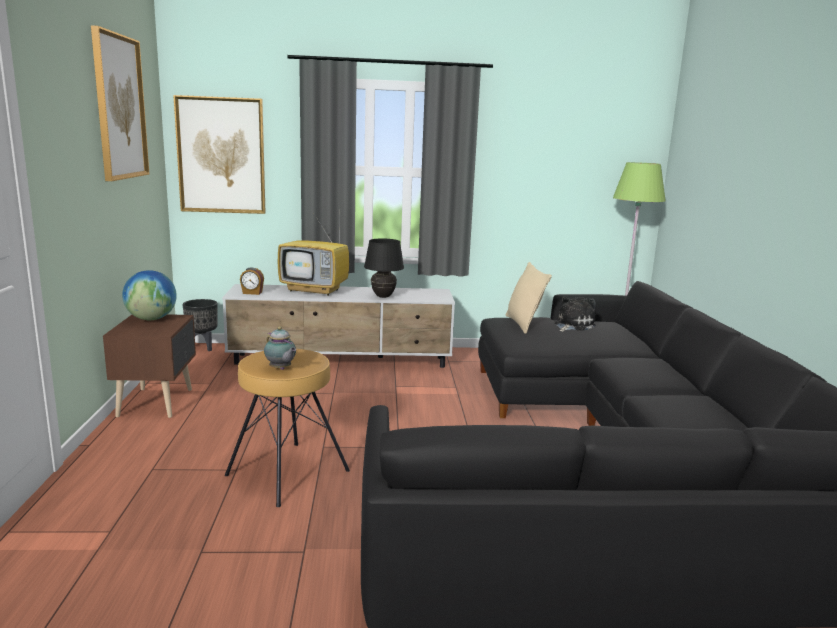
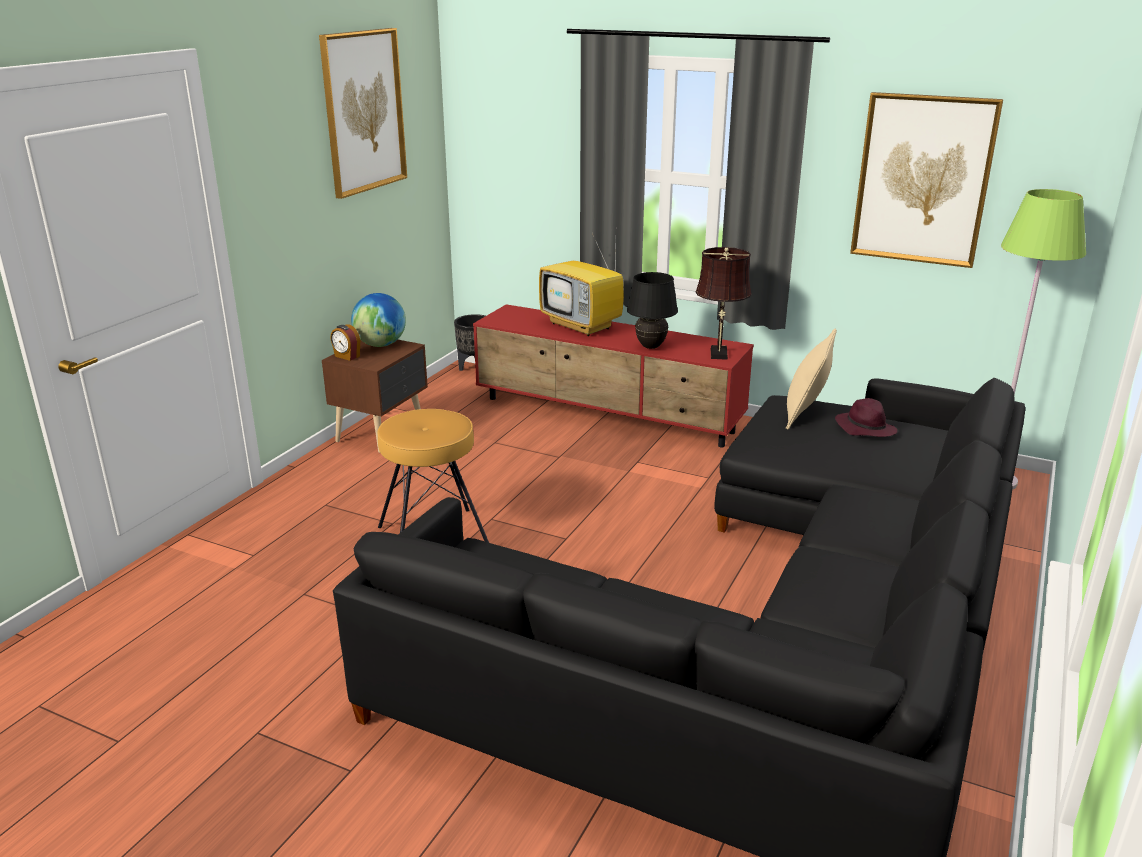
camera: 30 degrees right, 10 degrees up
(221, 155) = (501, 149): picture -> picture (923, 180)
(252, 293) = (509, 321): alarm clock -> alarm clock (346, 356)
(281, 369) = (408, 436): teapot -> none
(342, 361) = (608, 416): white tv stand -> red tv stand
(436, 296) = (718, 355): none -> brown table lamp
(572, 325) = (864, 428): plush toy -> purple hat

